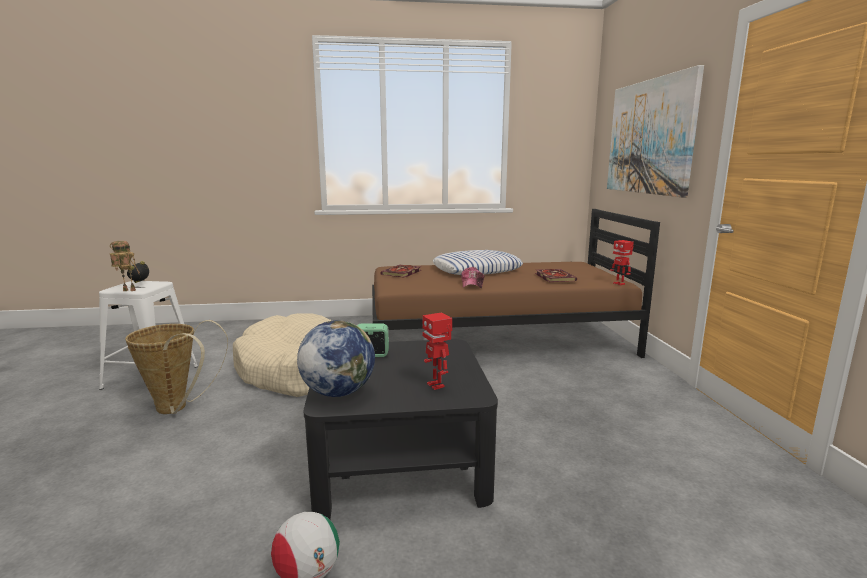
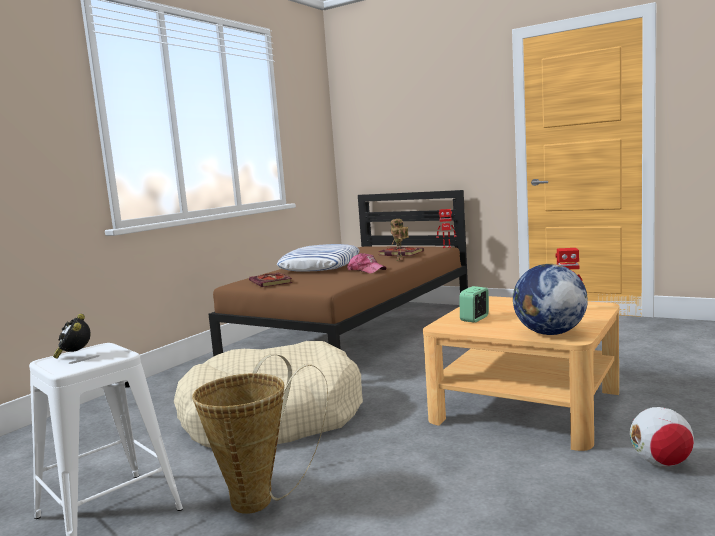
camera: 50 degrees left, 5 degrees down
(127, 291) = (105, 361): toy robot -> toy robot (400, 260)
(399, 460) = (526, 406): black coffee table -> beige coffee table
(649, 137) = (425, 123): picture -> none

